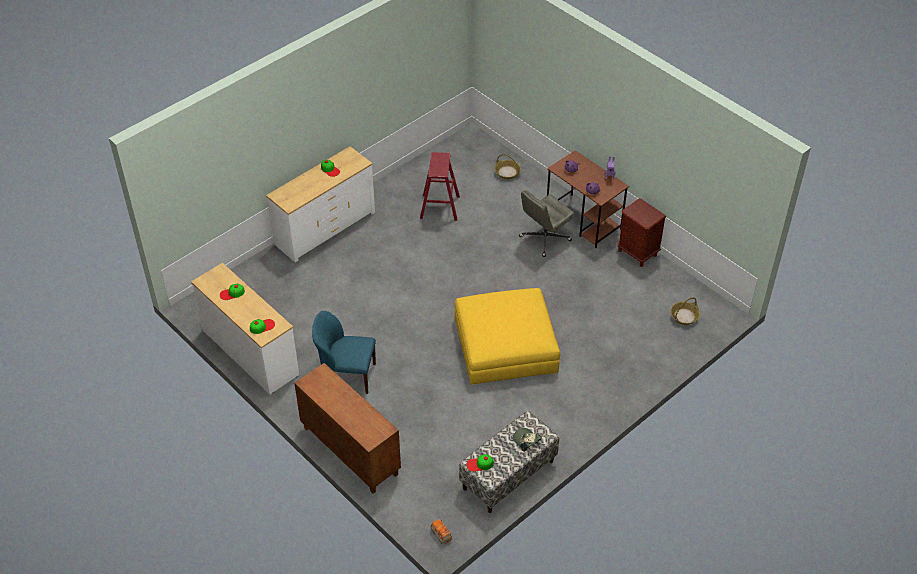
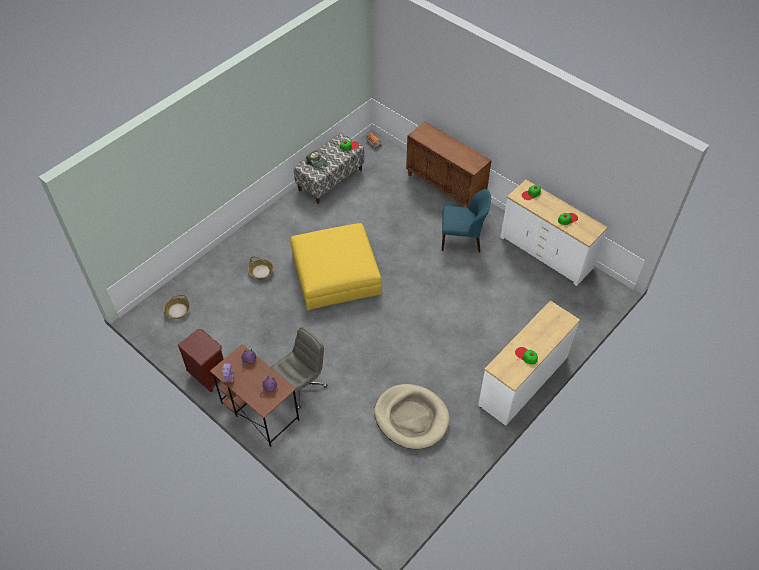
camera: 175 degrees right, 5 degrees up
(440, 207) = (411, 418): red stool -> beige dog bed
(507, 172) = (342, 475): basket -> basket (261, 271)

